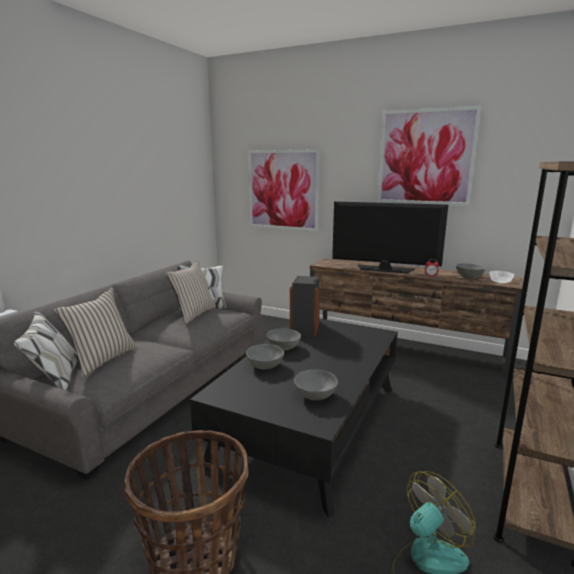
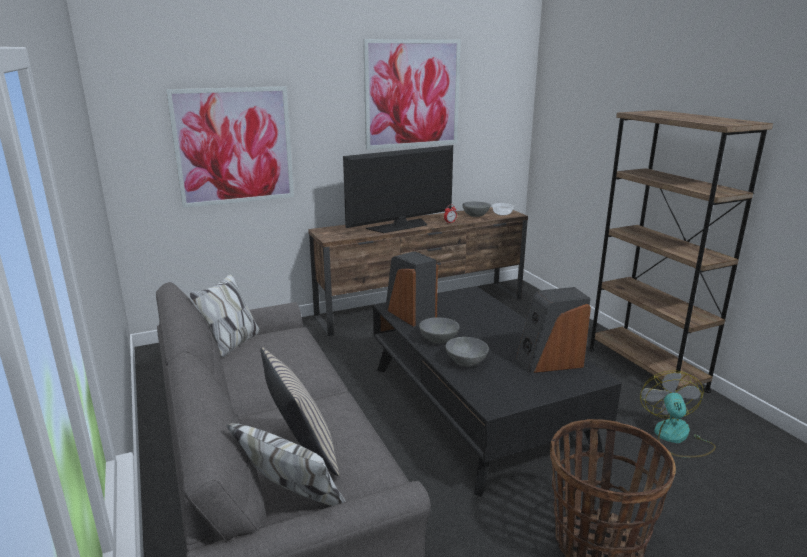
camera: 50 degrees left, 5 degrees up
(193, 314) = (258, 353): beige pillow -> none
(315, 396) = (549, 362): grey bowl -> speaker

